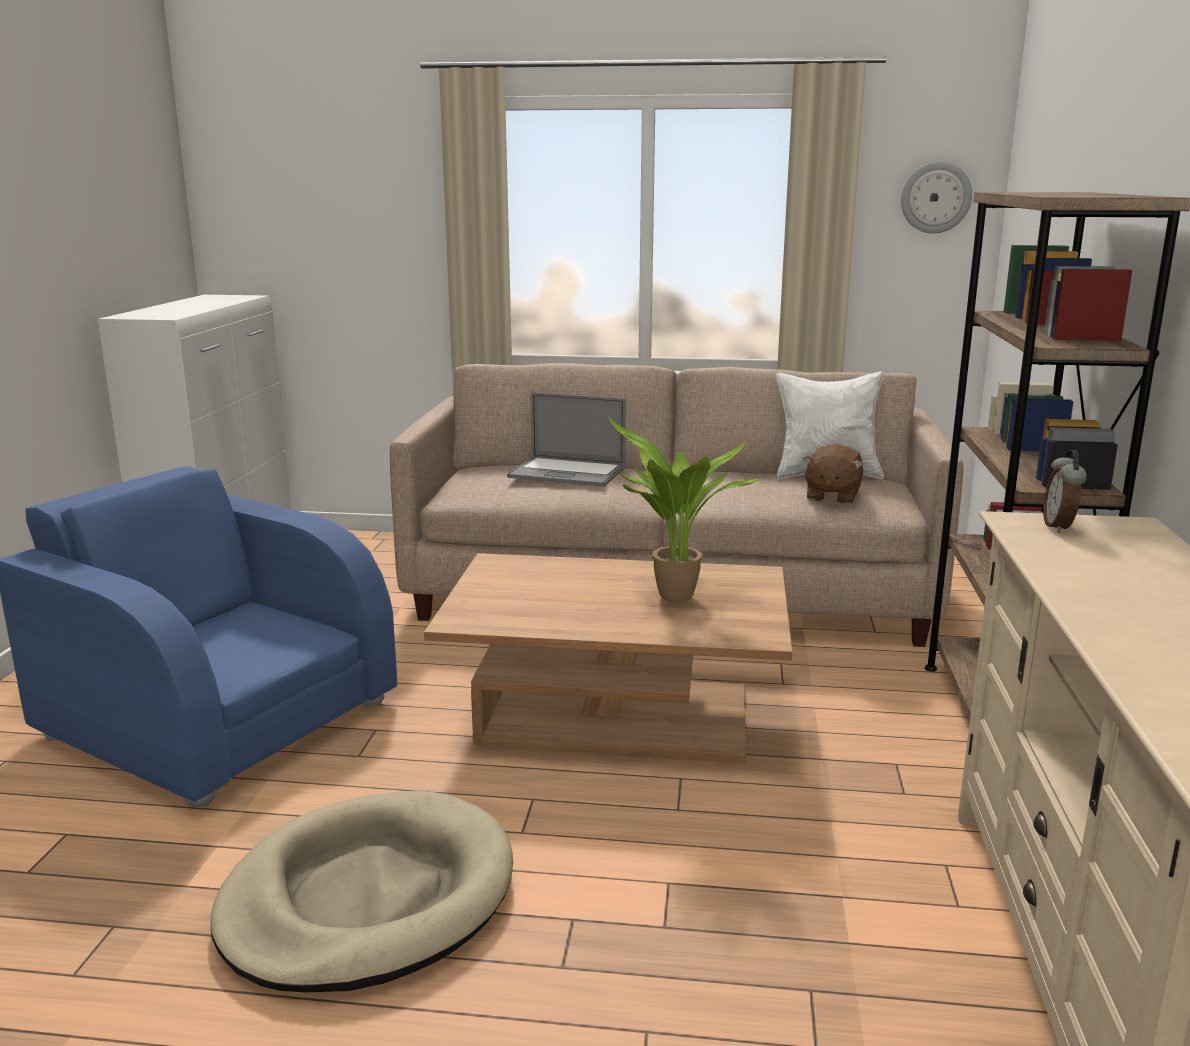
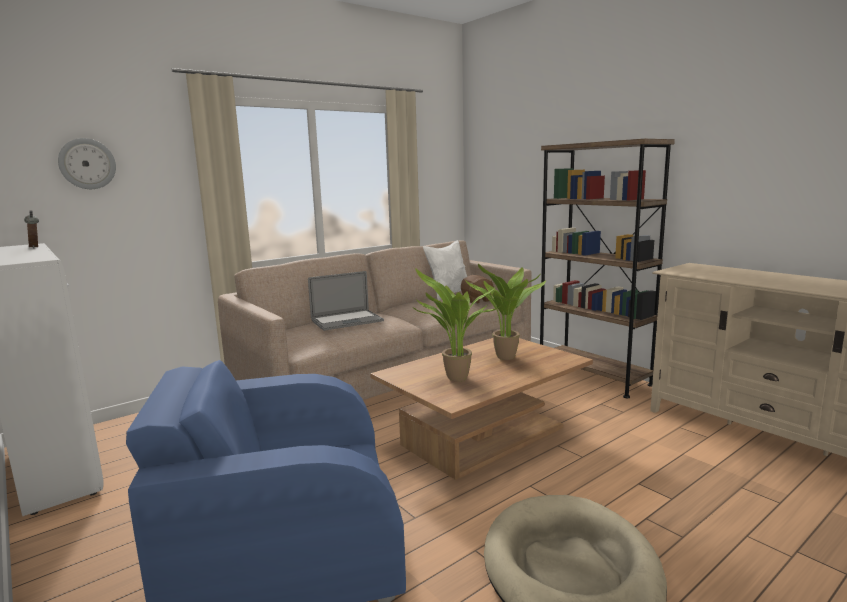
camera: 45 degrees left, 5 degrees down
(534, 598) = (454, 379): none -> potted plant
(936, 197) = (440, 158): wall clock -> wall clock (87, 164)
(1059, 527) = (686, 270): alarm clock -> alarm clock (36, 247)

